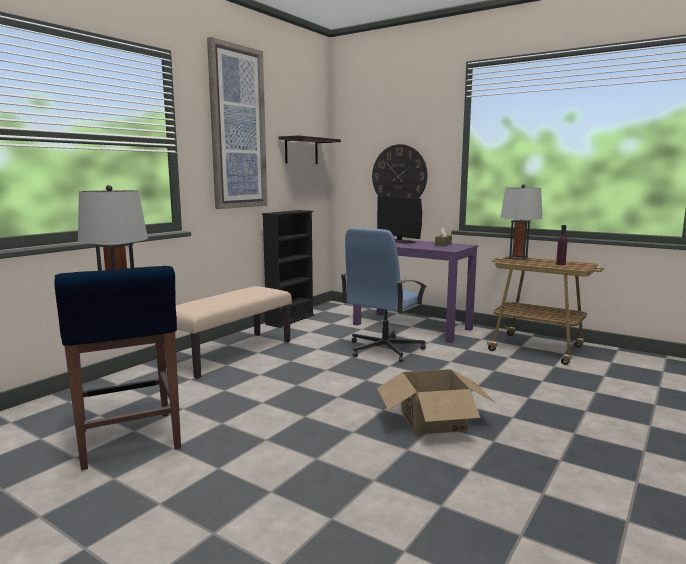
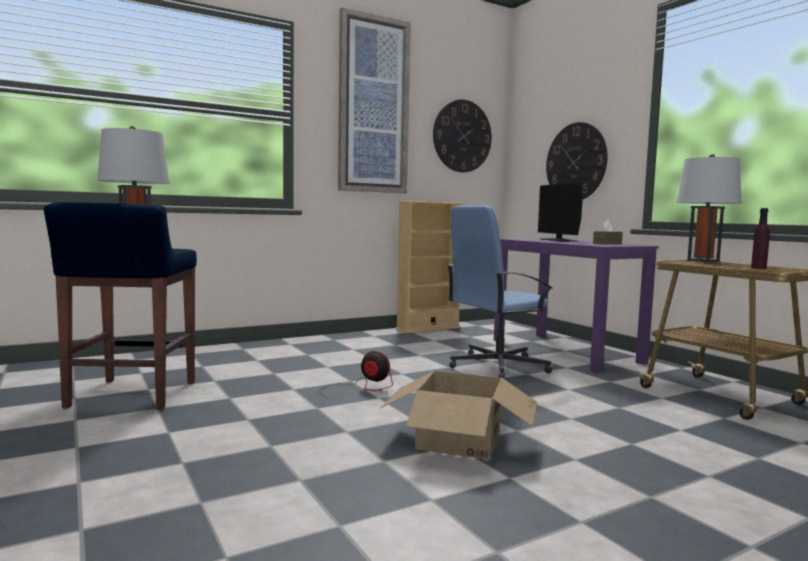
camera: 25 degrees right, 5 degrees down
(230, 354) = (324, 346): beige bench -> none
(290, 320) = (428, 328): black bookcase -> beige bookcase
(301, 151) = (462, 136): shelf -> wall clock
(313, 391) = (359, 389): none -> fan

